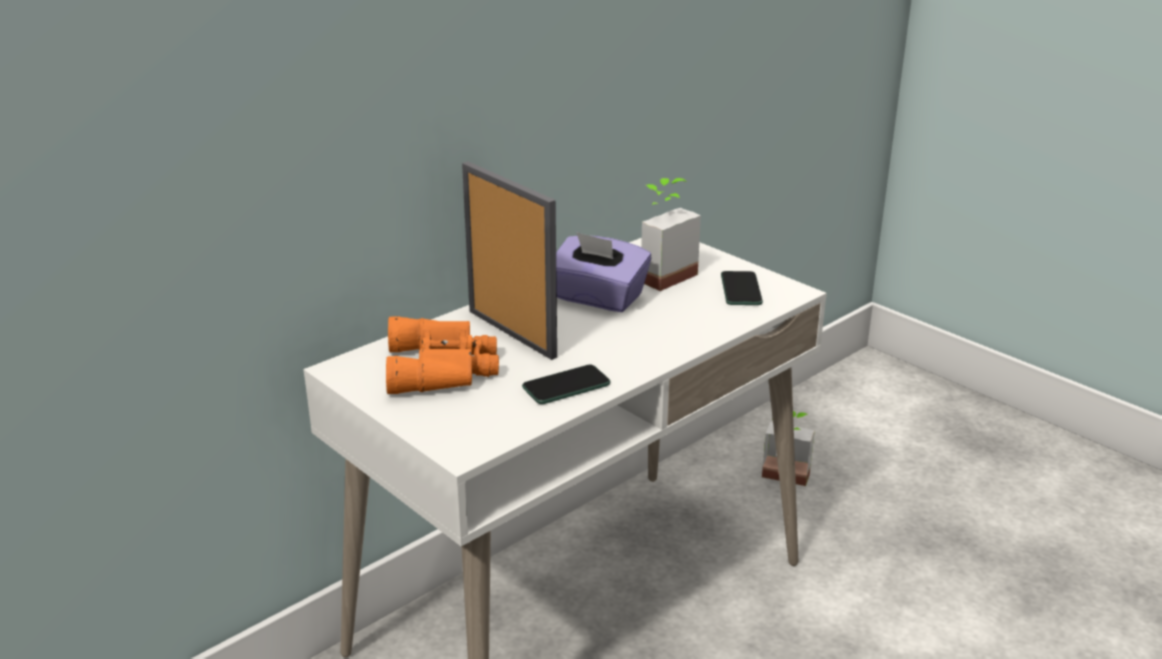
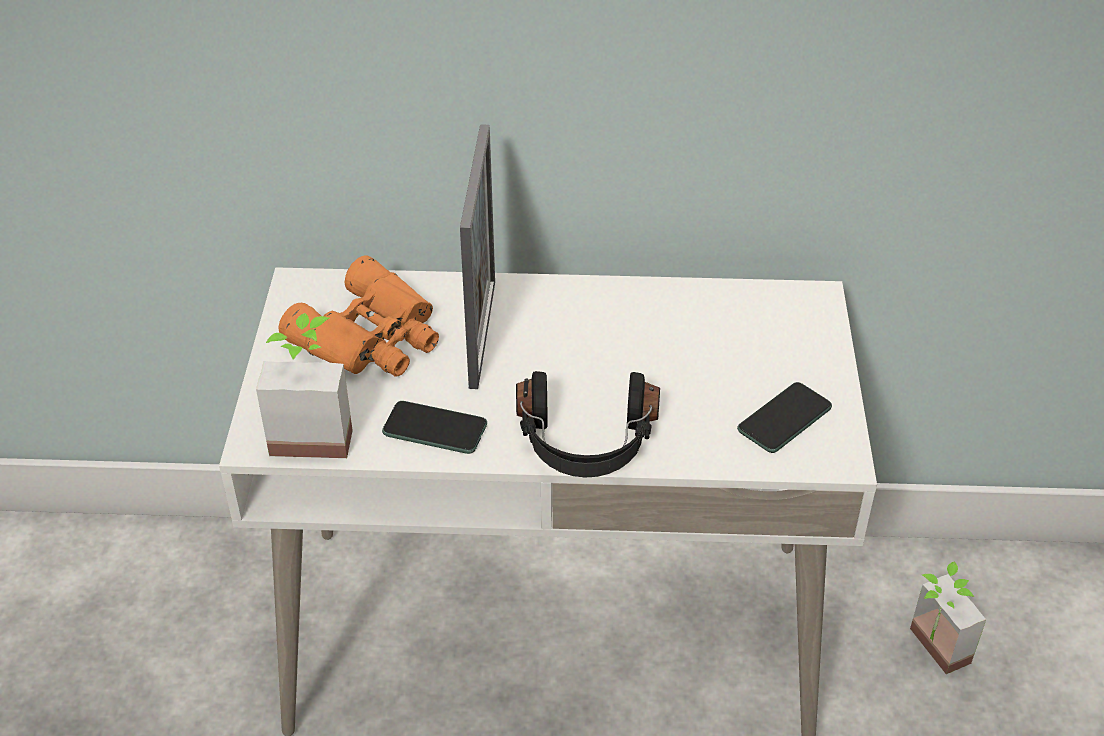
camera: 45 degrees right, 15 degrees up
(597, 298) = (622, 338): purple tissue box -> none
(660, 274) = (732, 345): potted plant -> potted plant (313, 431)
(663, 348) = (586, 443): none -> black headphones

